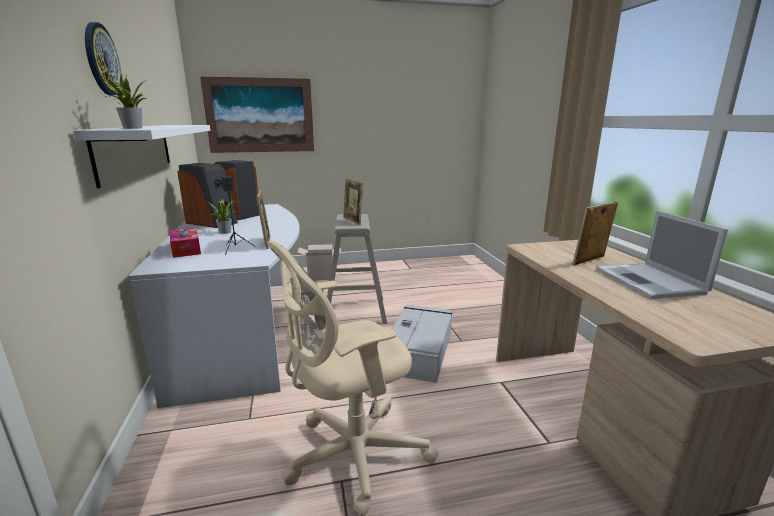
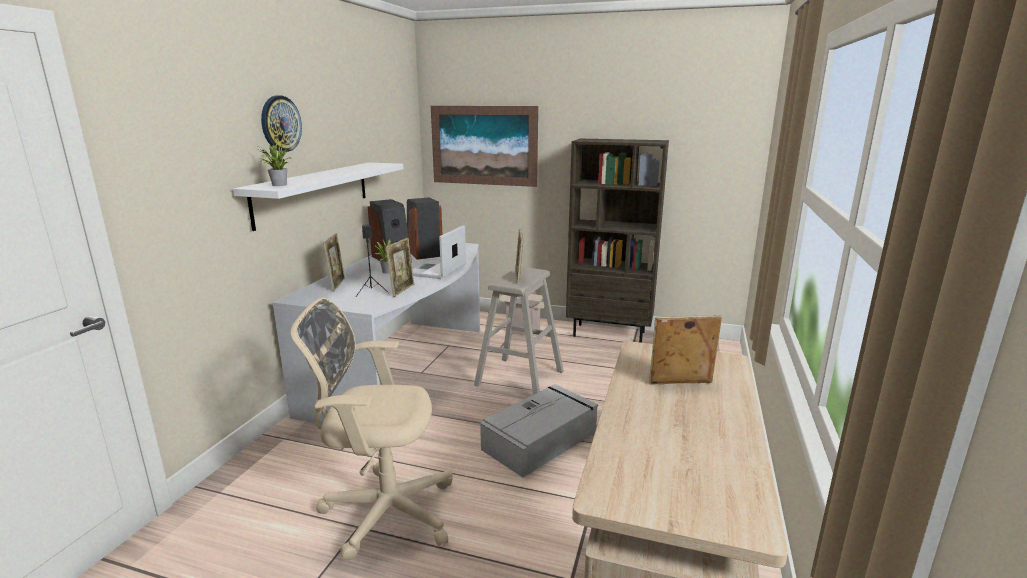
camera: 30 degrees right, 0 degrees up
(186, 249) = (337, 284): tissue box -> picture frame
(388, 266) = (609, 334): none -> brown bookcase
(650, 281) = (702, 427): laptop -> laptop (436, 270)

